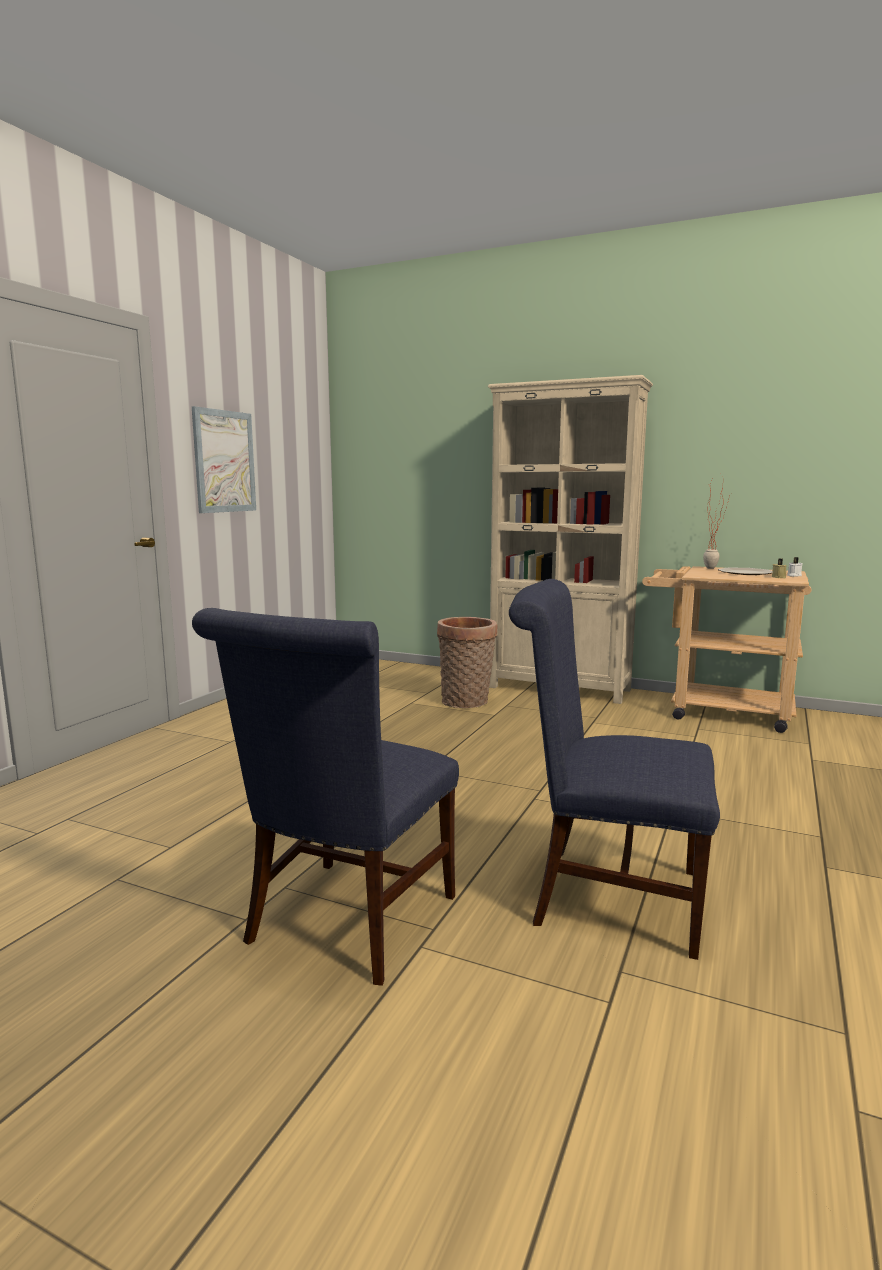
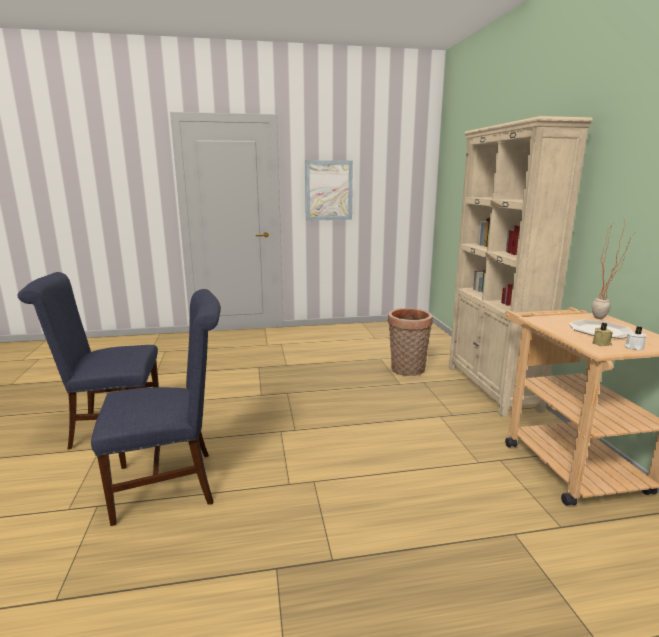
camera: 55 degrees right, 5 degrees up
(604, 896) = (173, 483): blue chair -> blue chair turned 90 degrees clockwise

